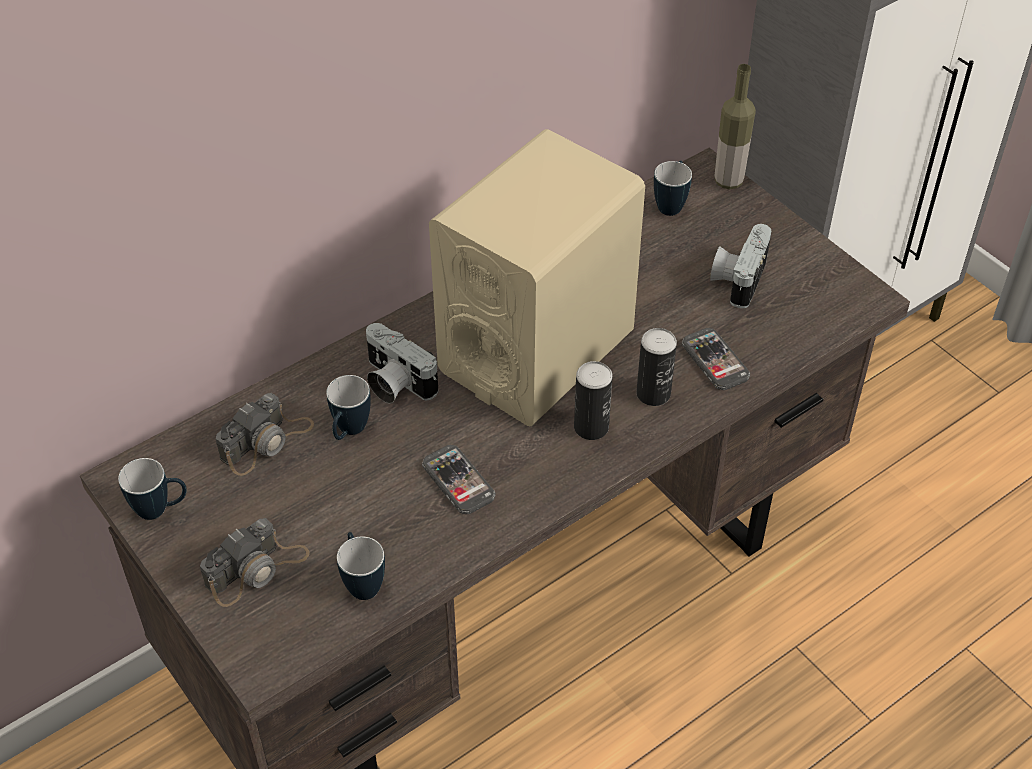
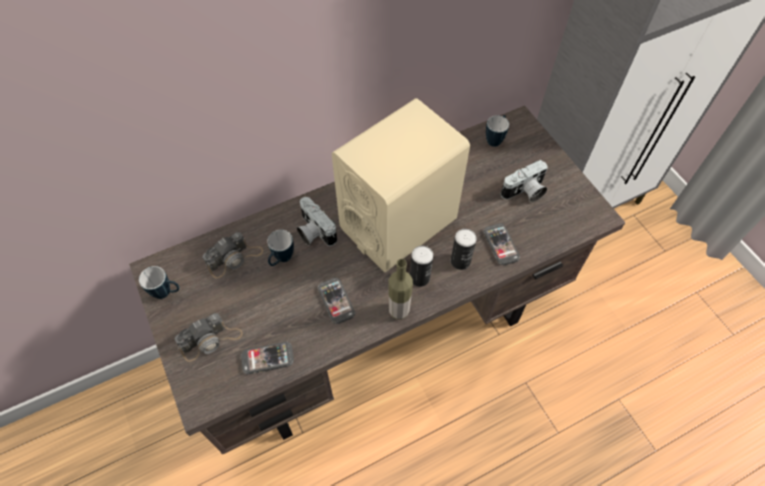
camera: 10 degrees right, 10 degrees up
(362, 582) = (267, 358): mug -> phone
(728, 181) = (531, 129): bottle -> bottle (399, 311)
(737, 278) = (525, 192): camera -> camera turned 150 degrees counterclockwise

